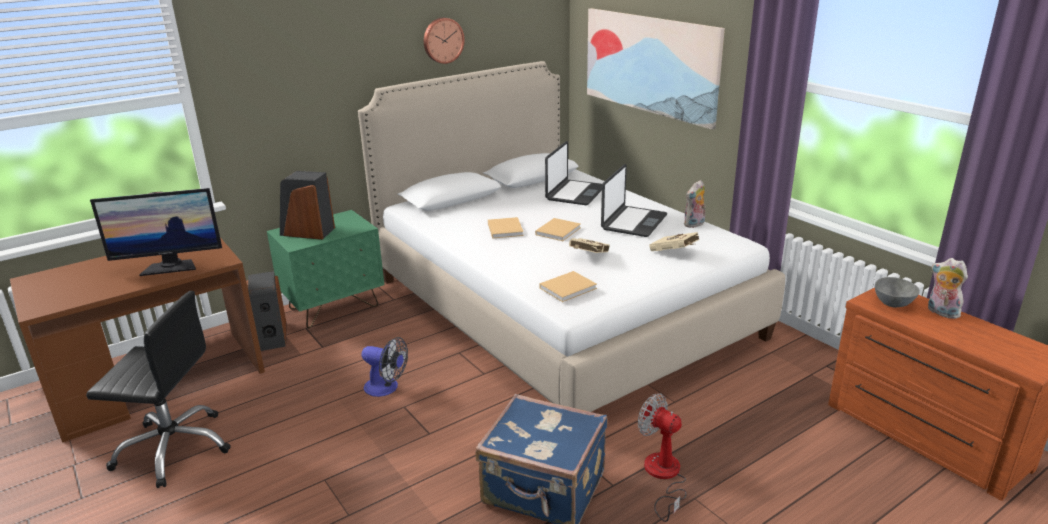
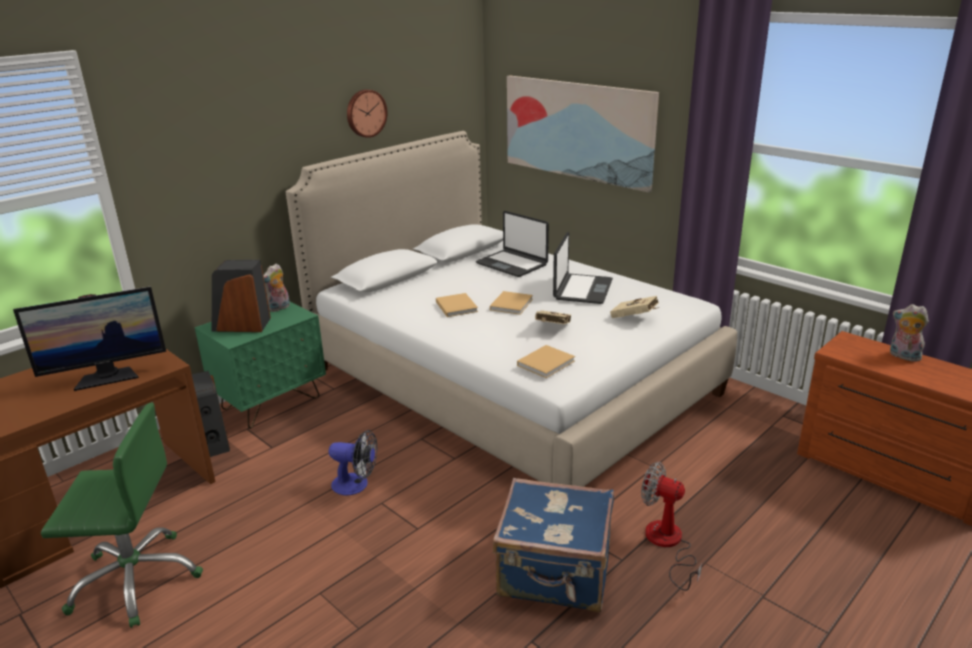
camera: 10 degrees left, 0 degrees up
(174, 448) = (136, 579): black office chair -> green office chair
(575, 193) = (512, 264): laptop -> laptop turned 120 degrees clockwise
(694, 225) = (642, 288): plush toy -> plush toy (279, 308)
(893, 303) = (858, 351): grey bowl -> none

